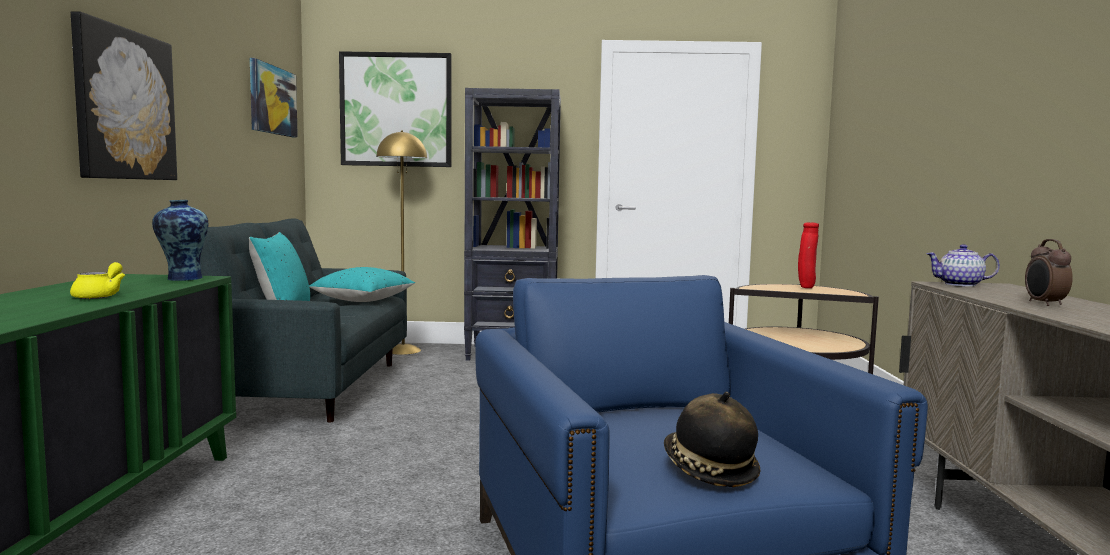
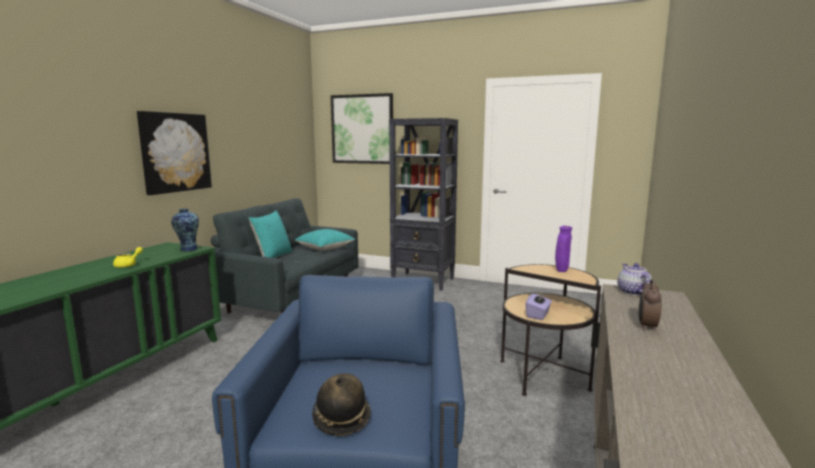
camera: 20 degrees right, 5 degrees up
(272, 100) = (287, 129): picture -> none
(402, 350) = (362, 273): yellow floor lamp -> none
(800, 345) = (538, 315): none -> purple tissue box
(806, 287) = (561, 271): red vase -> purple vase
(960, 284) = (633, 292): teapot -> teapot turned 60 degrees clockwise

